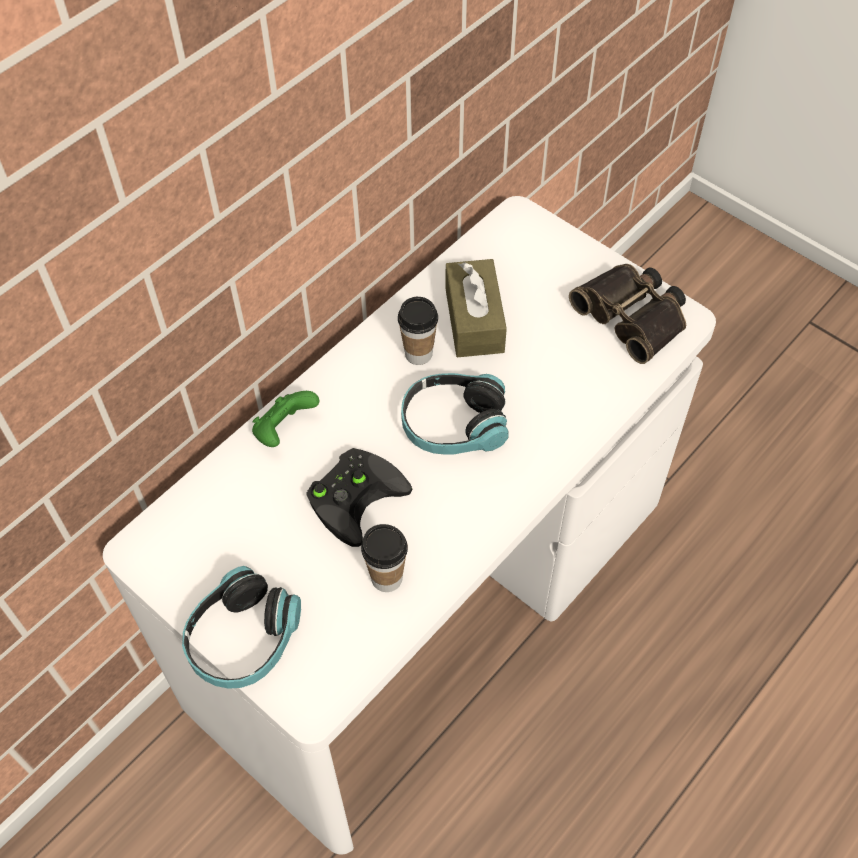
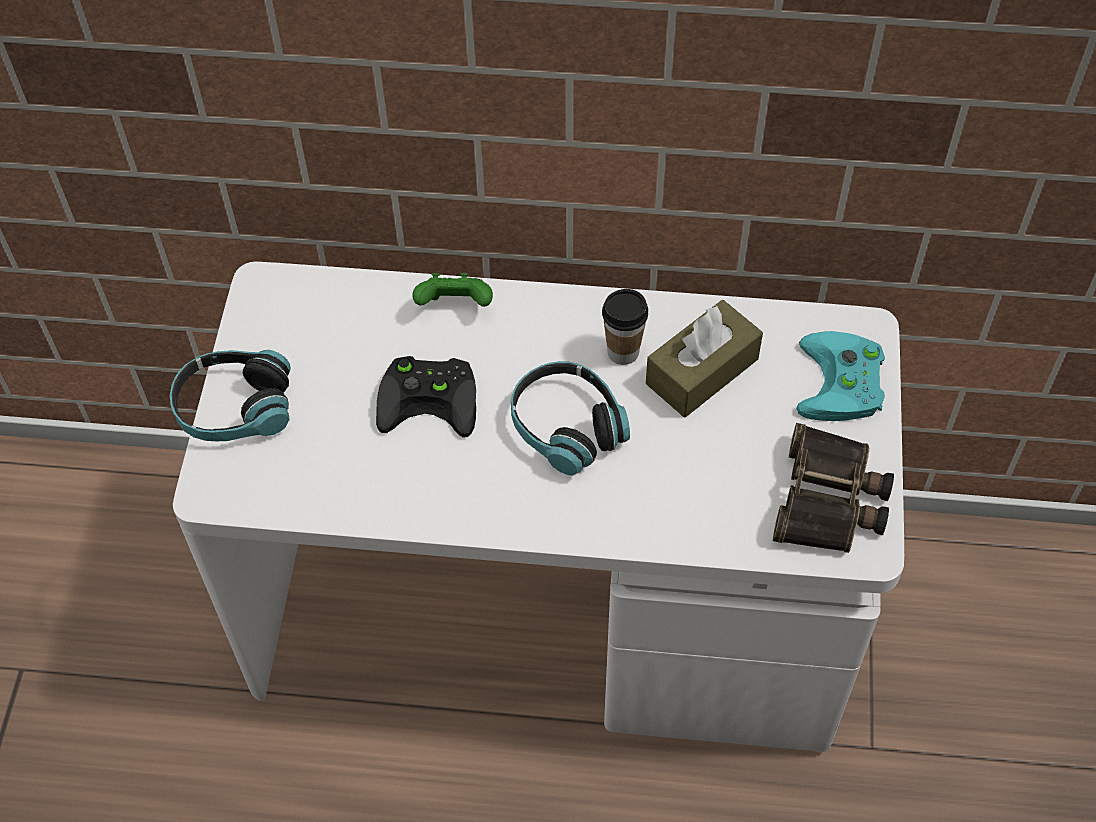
camera: 55 degrees right, 0 degrees up
(386, 578) = (366, 473): cup -> none
(550, 254) = (843, 385): none -> turquoise game controller

